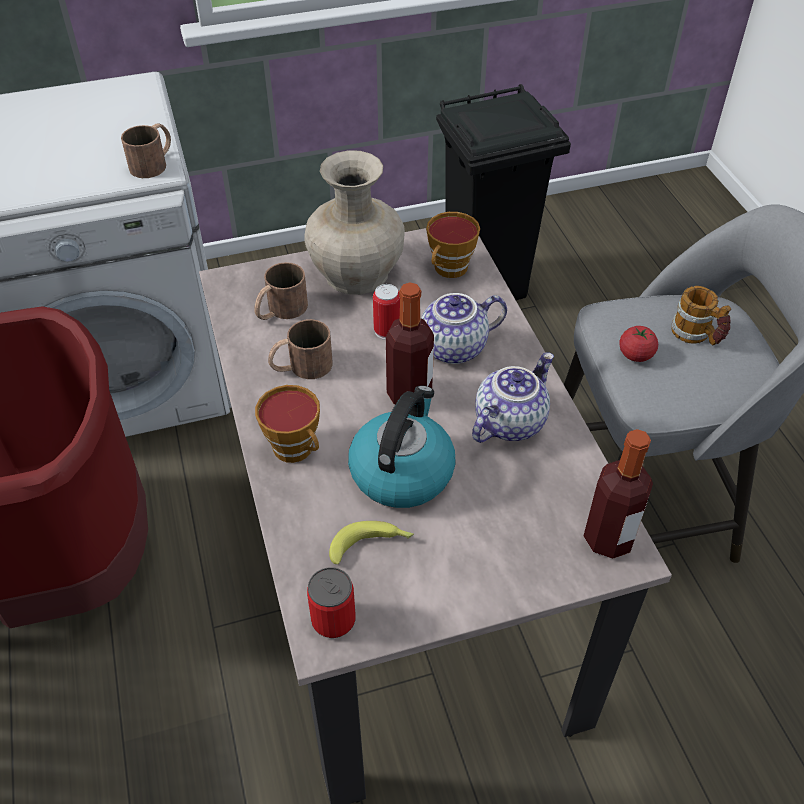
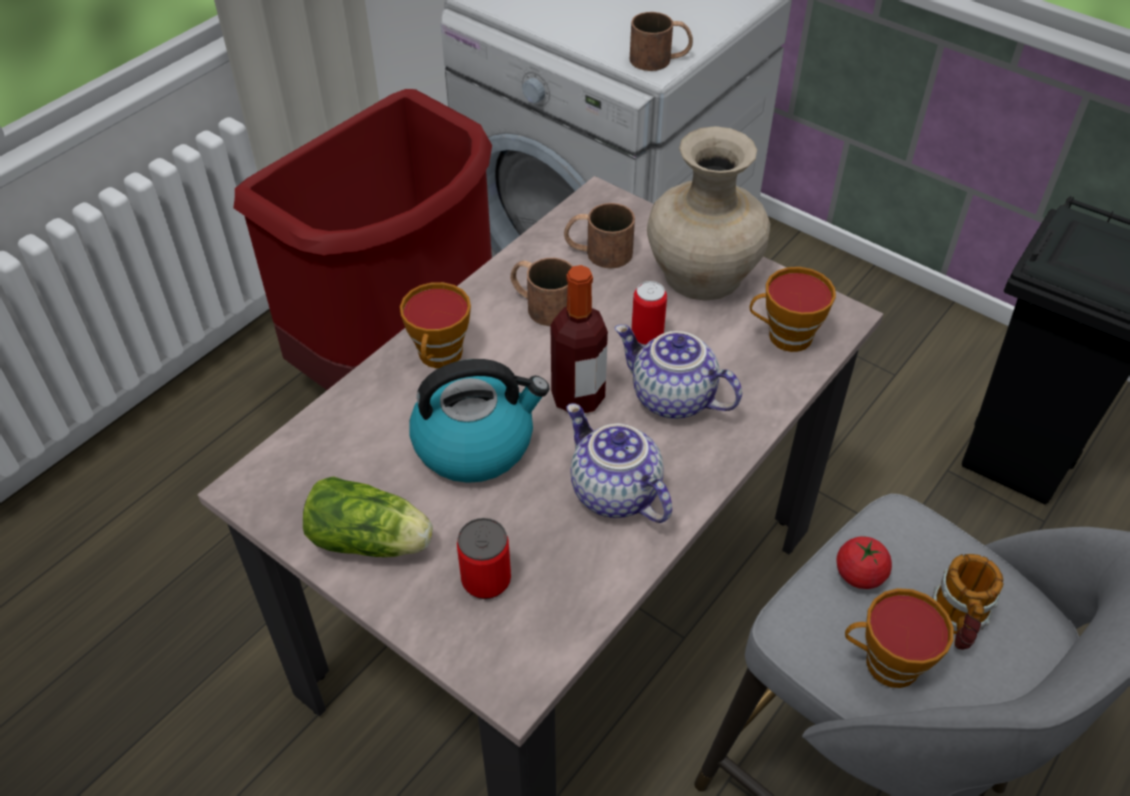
camera: 55 degrees right, 0 degrees up
(333, 620) = (271, 484): can -> can (486, 580)
(371, 546) = (370, 467): banana -> none
(445, 578) = (373, 541): none -> lettuce
(508, 421) = (613, 493): teapot -> teapot turned 135 degrees counterclockwise
(608, 539) = (522, 656): bottle -> none
(703, 381) = (885, 664): none -> cup

